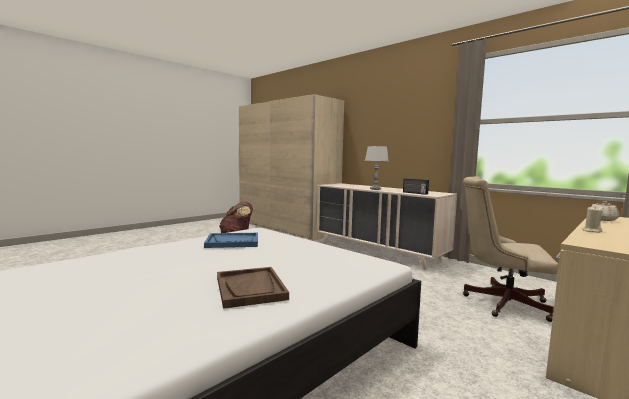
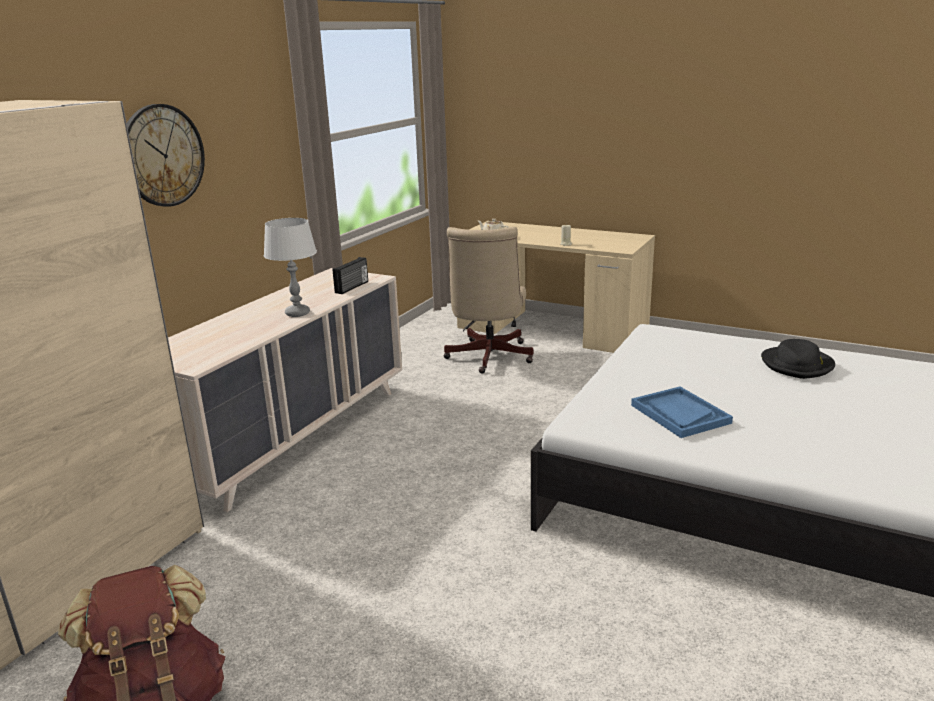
camera: 105 degrees left, 15 degrees up
(250, 288) = (797, 365): brown tray -> black hat
(385, 121) = (162, 155): none -> wall clock

